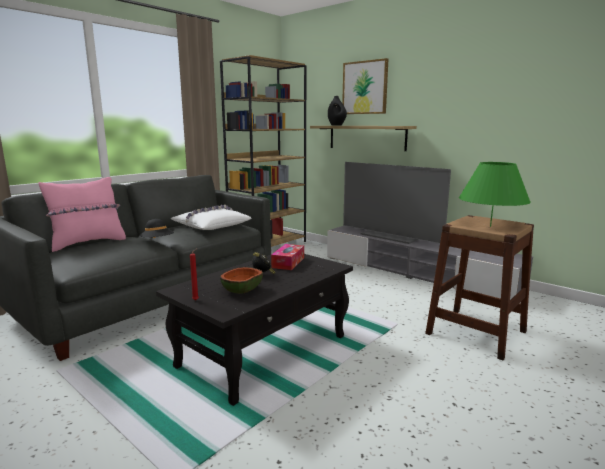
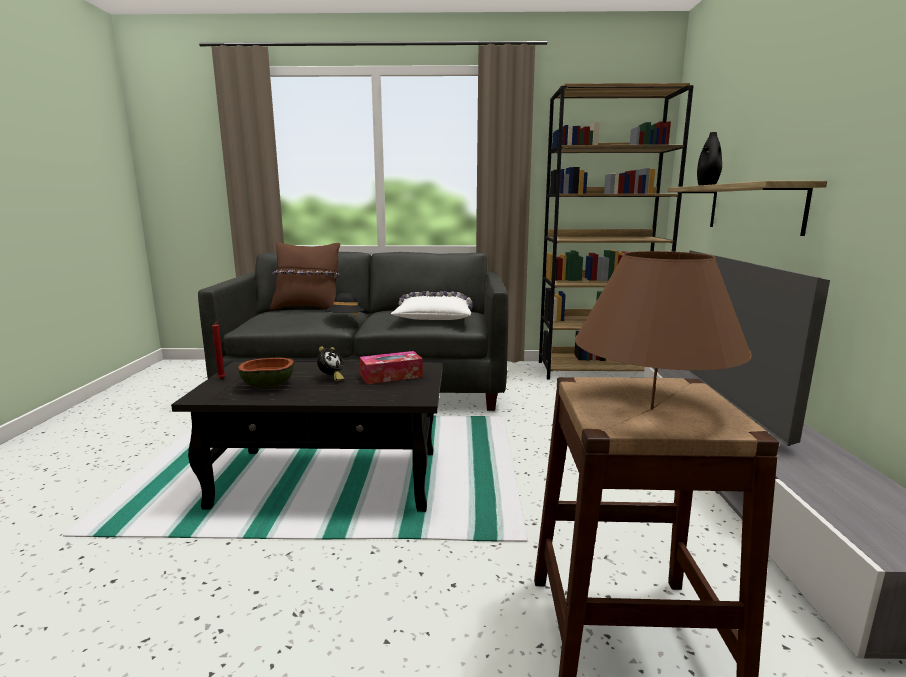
camera: 50 degrees right, 0 degrees up
(88, 243) = (308, 308): pink pillow -> brown pillow
(365, 87) = (763, 110): picture -> none
(490, 226) = (652, 409): green table lamp -> brown table lamp

